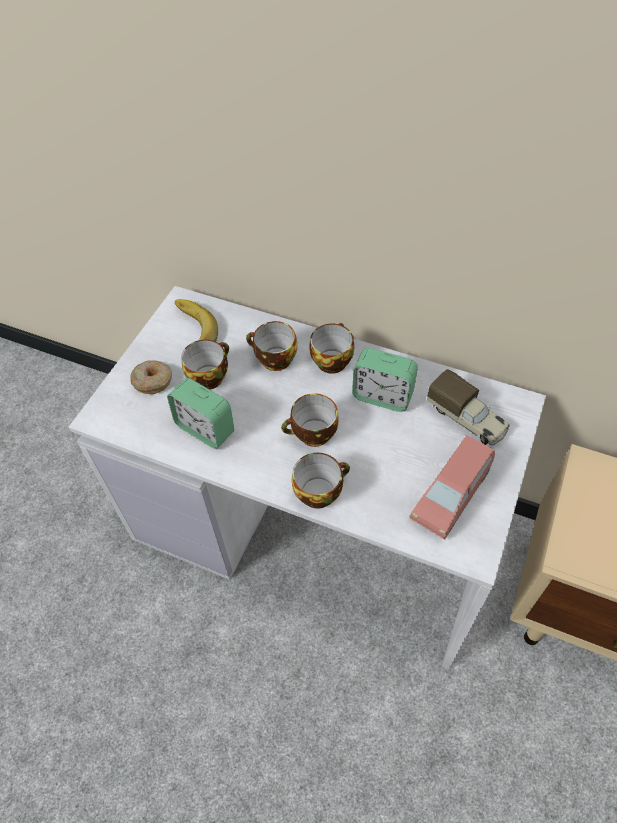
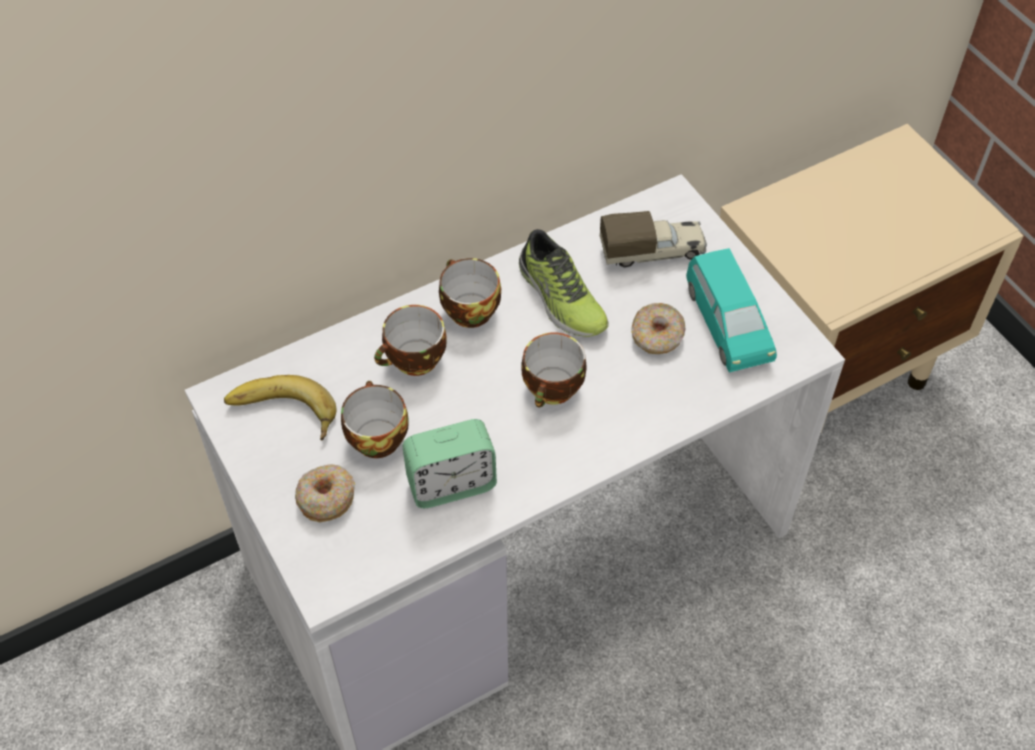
camera: 55 degrees left, 0 degrees up
(319, 491) = (629, 427): cup -> none
(382, 396) = (560, 298): alarm clock -> shoe
(403, 462) = (657, 336): none -> donut
(451, 494) = (727, 323): pink toy car -> turquoise toy car

